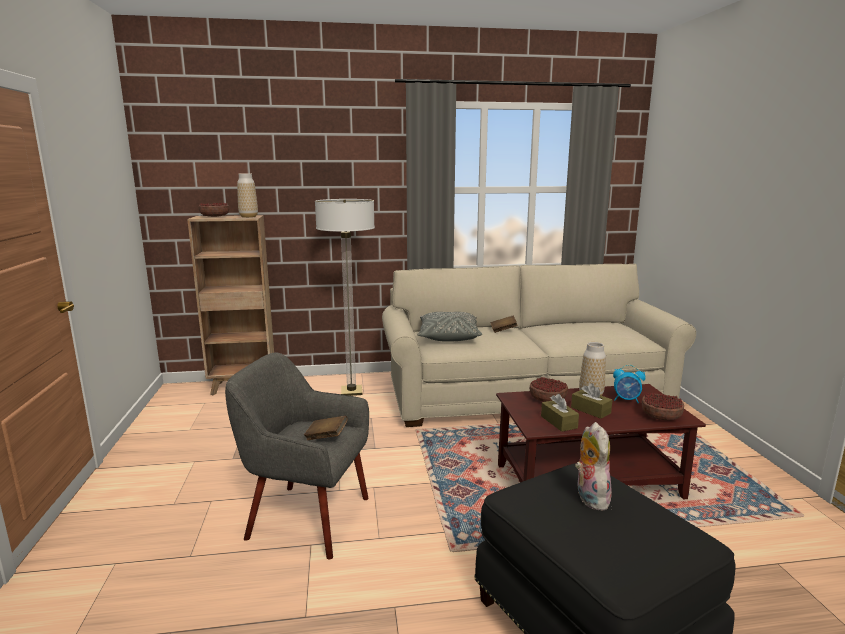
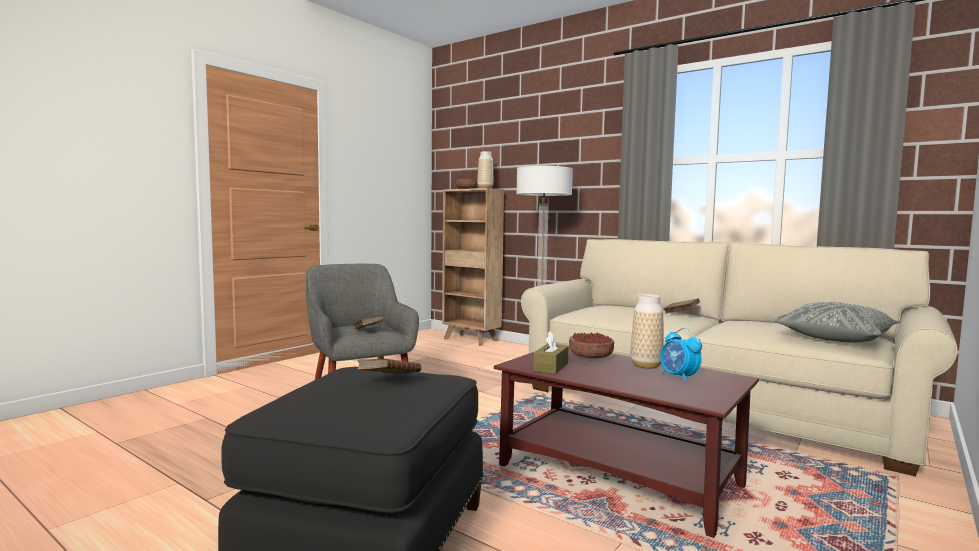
camera: 45 degrees right, 10 degrees down
(448, 336) = (609, 308): grey pillow -> grey pillow (835, 338)
(589, 497) = (389, 380): plush toy -> brown book
(590, 410) = (610, 371): brown tissue box -> none
(661, 416) = (681, 394): bowl -> none

